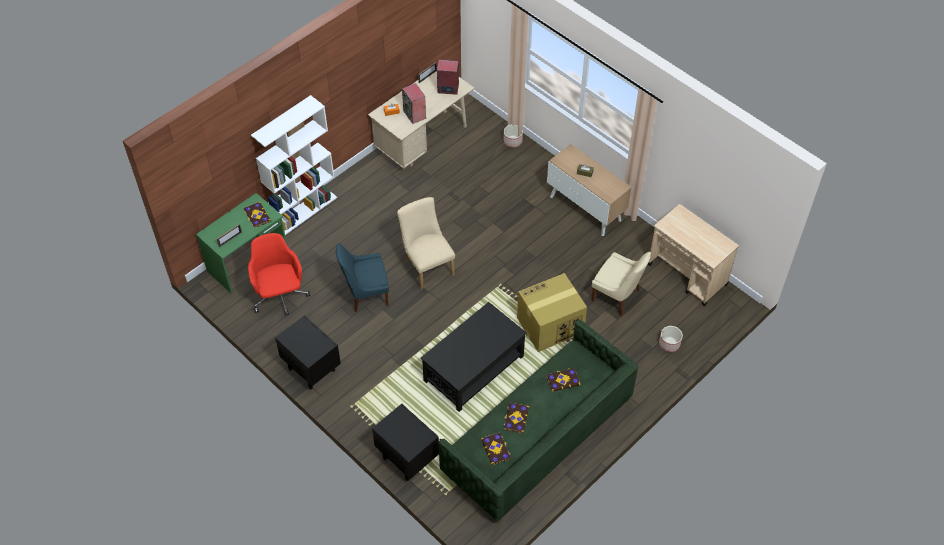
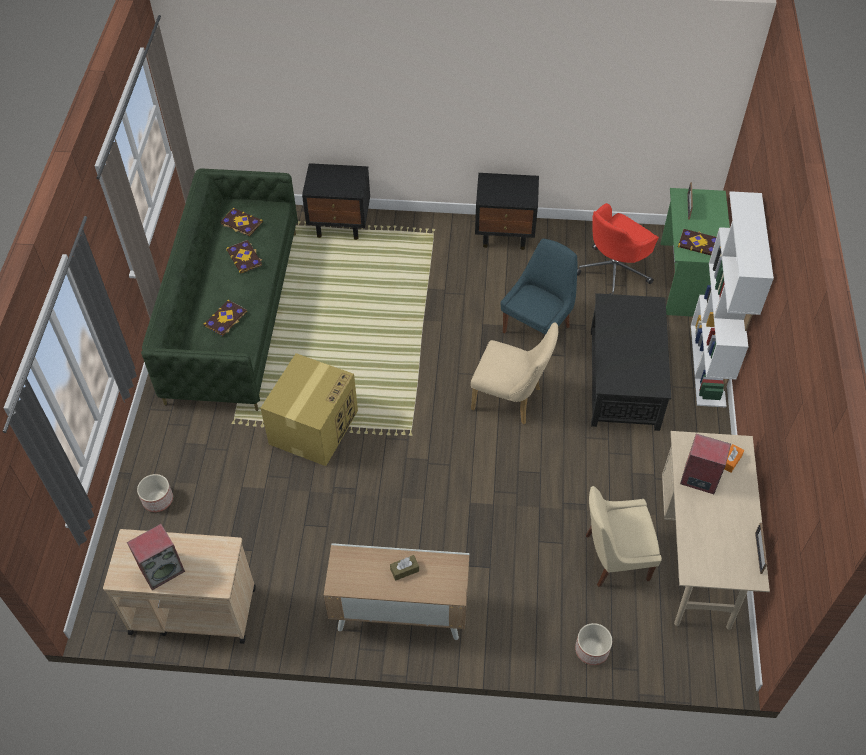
camera: 140 degrees right, 0 degrees up
(280, 296) = (614, 271): red office chair -> red office chair turned 105 degrees clockwise
(447, 88) = (710, 553): speaker -> speaker (162, 569)
(473, 368) = (354, 331): black coffee table -> black coffee table (624, 378)
(617, 296) = (262, 515): beige chair -> beige chair (613, 557)

